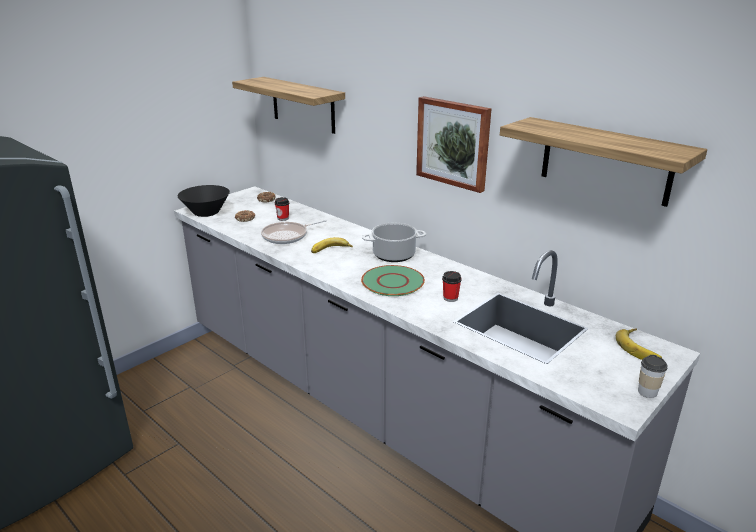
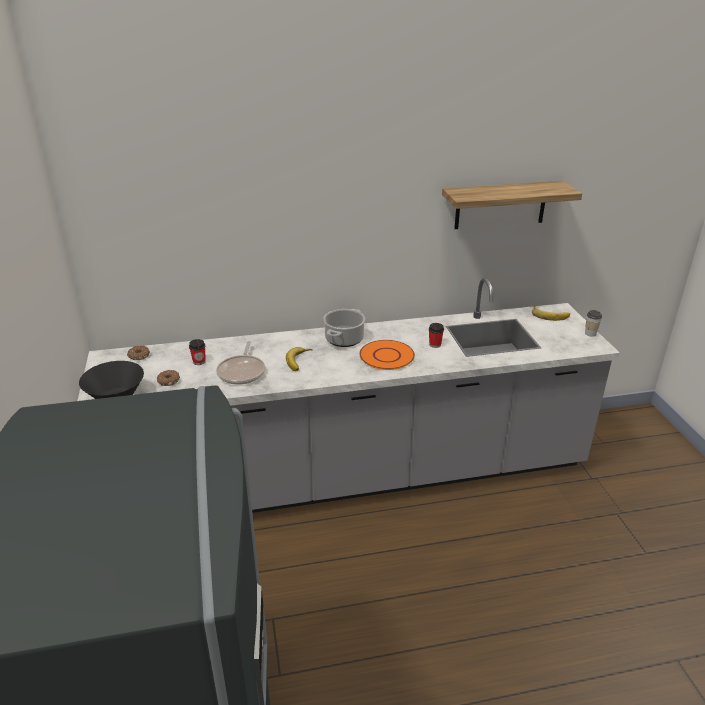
camera: 55 degrees left, 5 degrees up
(303, 105) = (168, 237): shelf -> none
(393, 282) = (387, 356): green plate -> orange plate
(453, 143) = (372, 226): picture -> none

